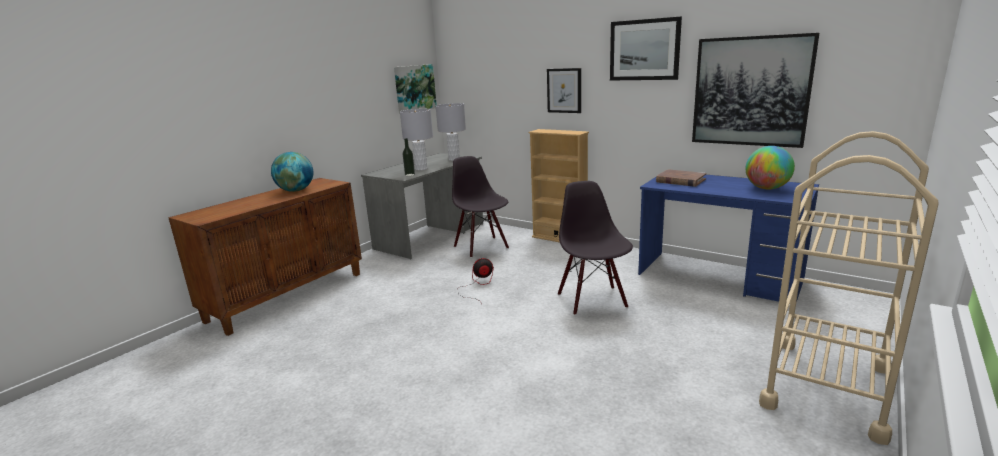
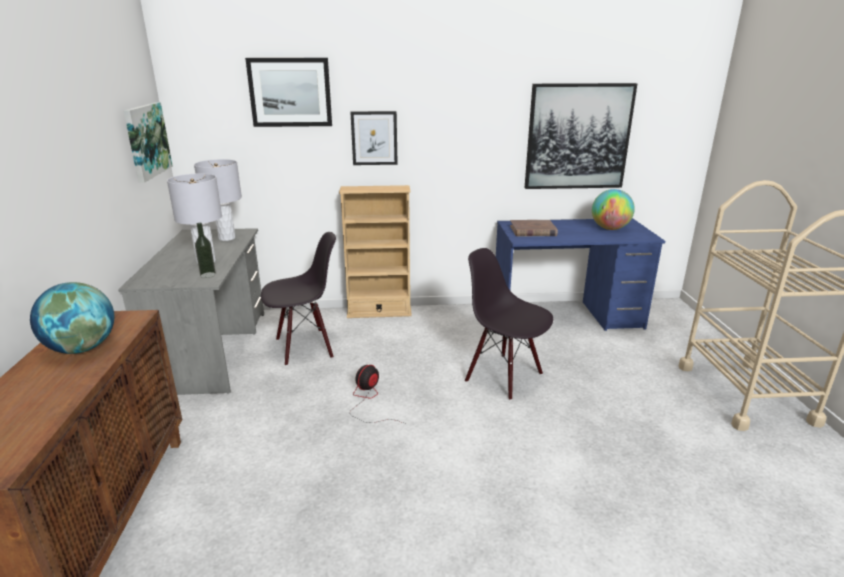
camera: 40 degrees left, 5 degrees up
(481, 247) = (304, 347): black chair -> black chair turned 135 degrees clockwise
(644, 50) = (473, 92): picture -> picture (290, 92)

